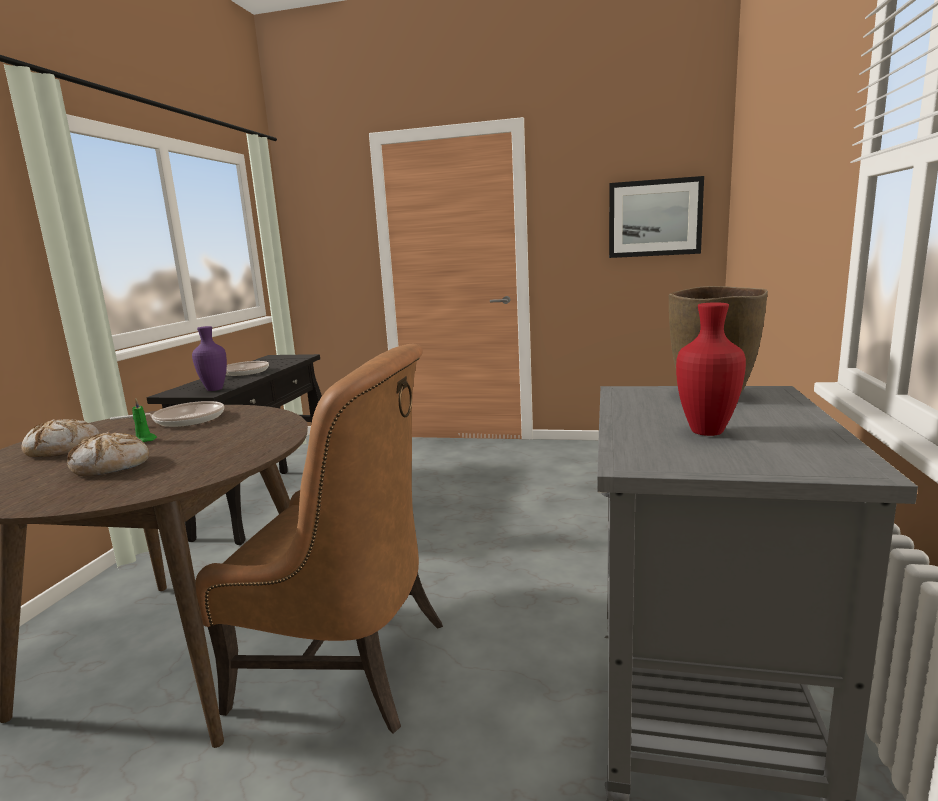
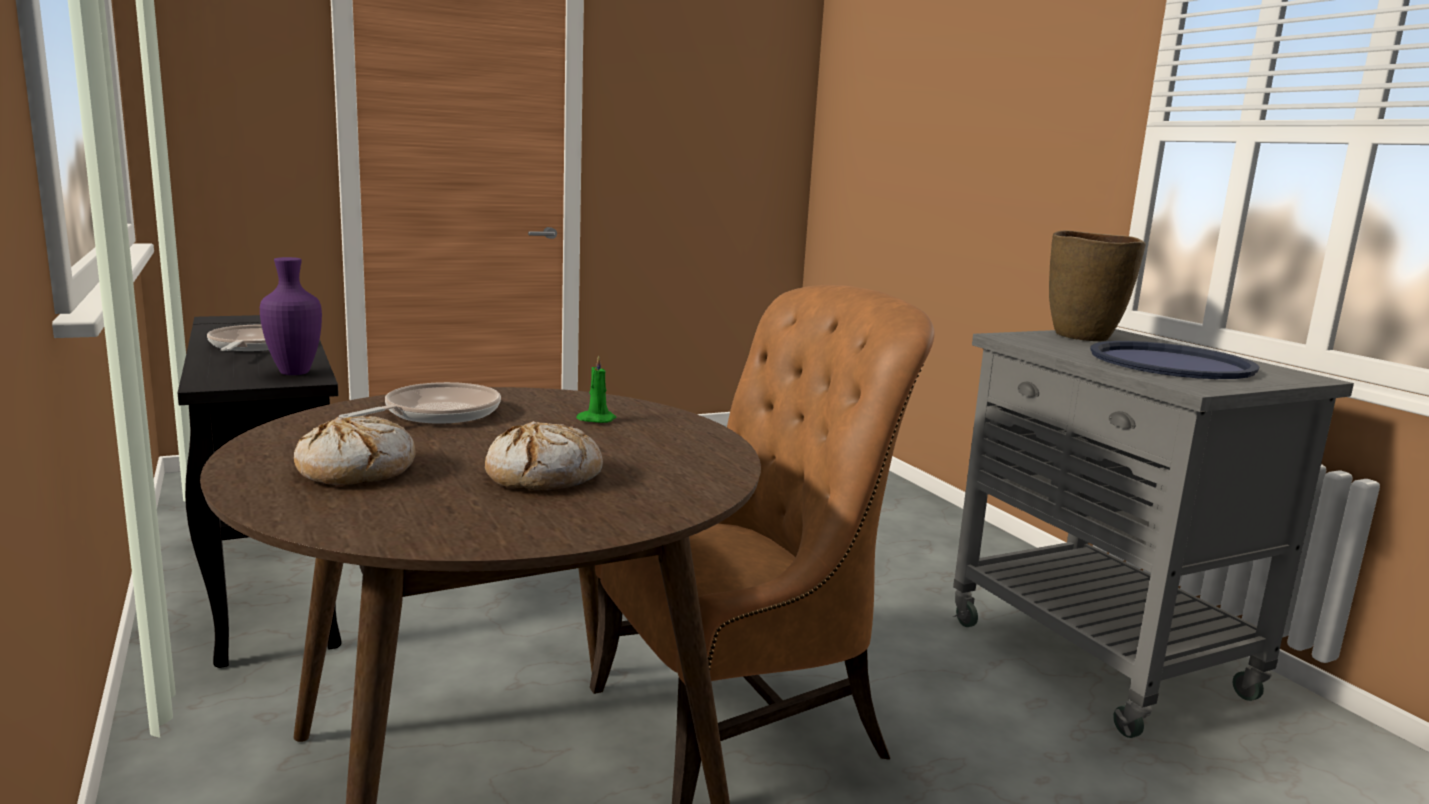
camera: 40 degrees left, 0 degrees up
(144, 440) = (468, 443): green candle -> green candle (595, 419)
(654, 218) = (739, 137): picture -> none
(709, 432) = (1170, 363): red vase -> blue tray

